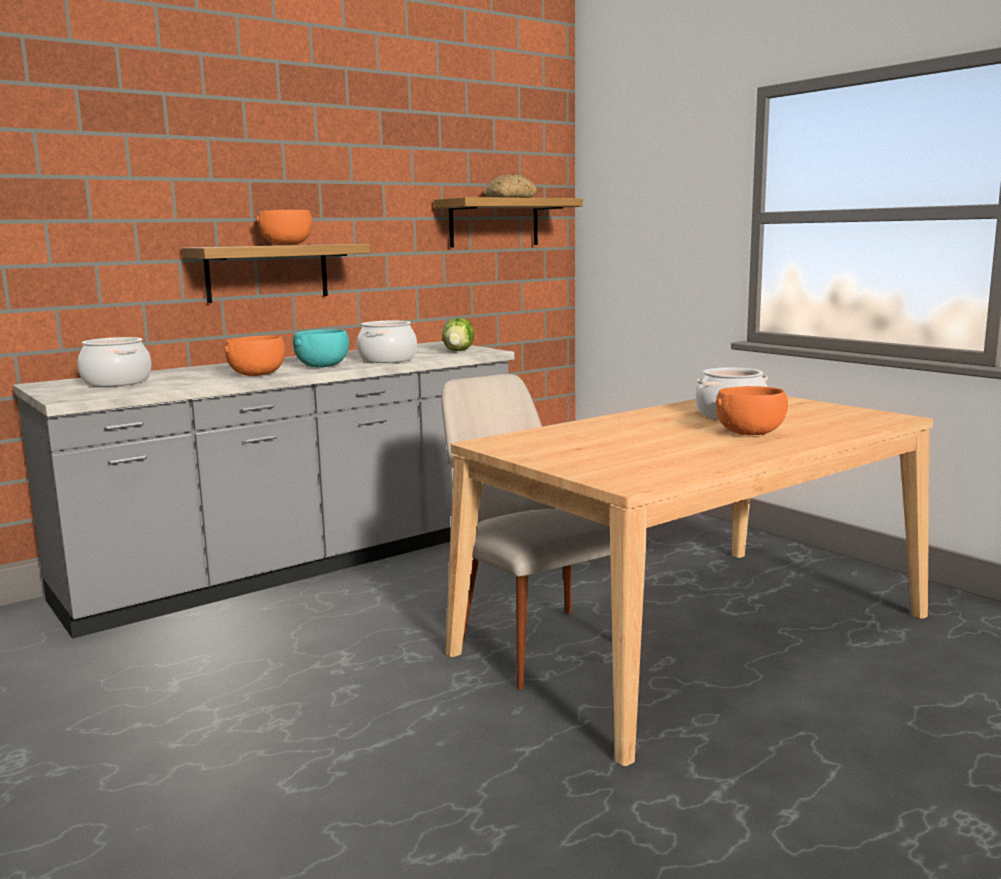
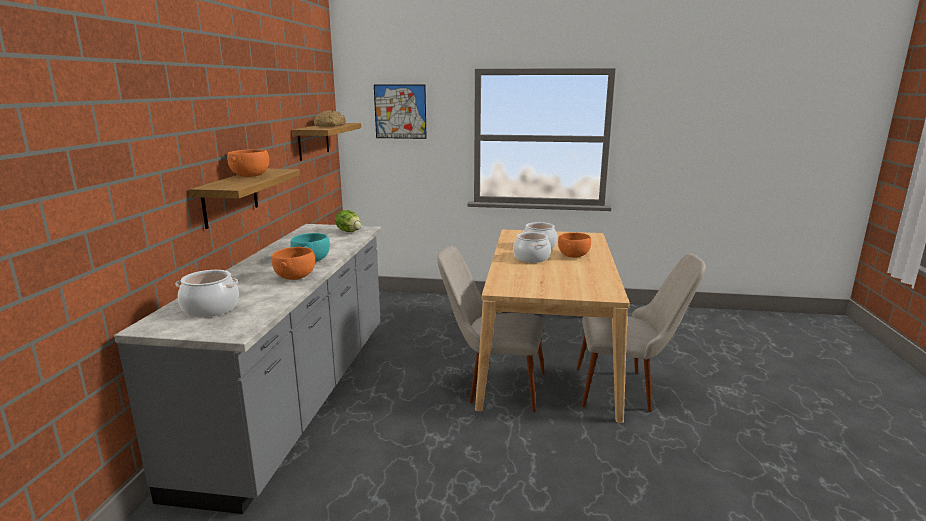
camera: 45 degrees left, 5 degrees up
(387, 360) = (333, 246): cooking pot -> cooking pot (531, 258)
(650, 178) = (400, 111): none -> picture
(740, 731) = (628, 389): none -> beige chair

